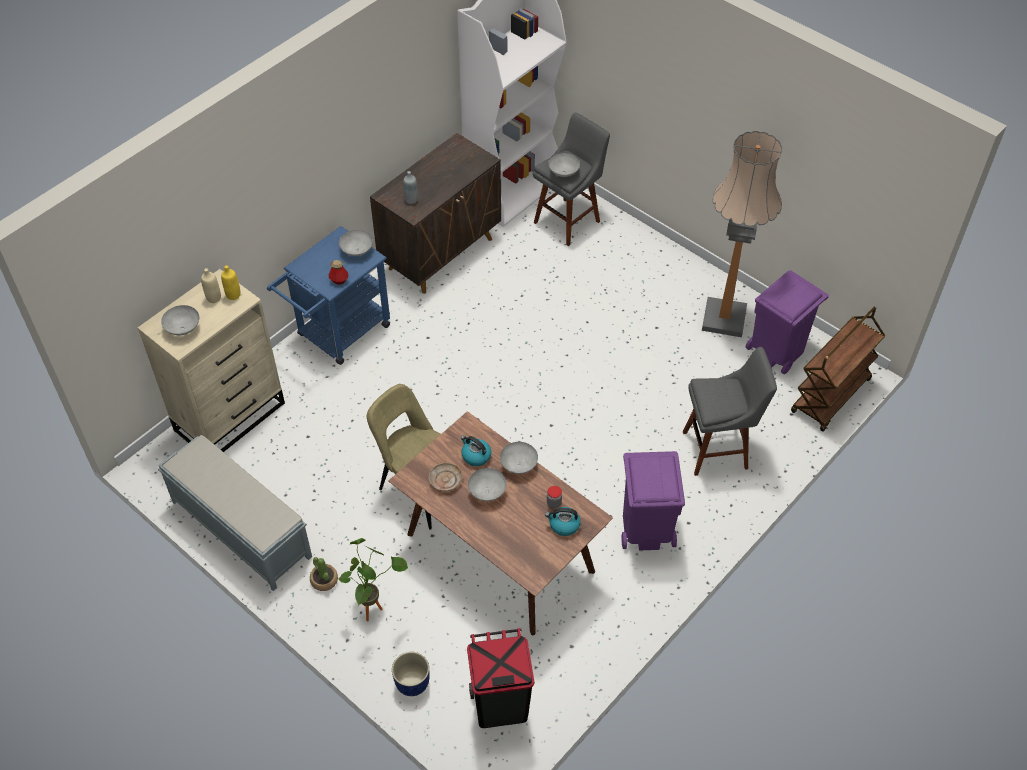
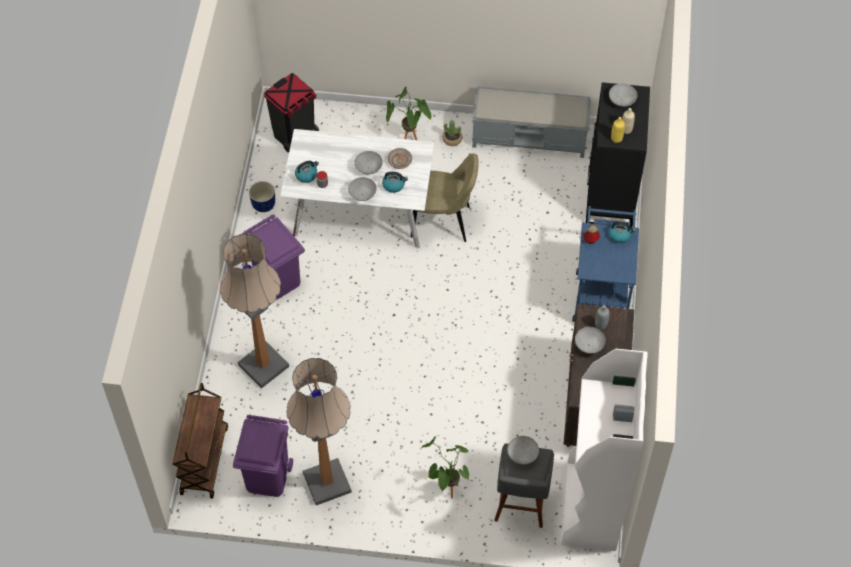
camera: 145 degrees right, 5 degrees up
(230, 416) = (610, 196): beige dresser -> black dresser
(308, 269) = (620, 235): none -> kettle
(356, 250) = (603, 269): grey bowl -> grey bowl (589, 345)
(412, 683) = (353, 118): blue planter -> blue planter (263, 204)
(501, 552) = (360, 214): brown dining table -> white dining table
(622, 260) = (446, 491): none -> potted plant
(719, 449) = (263, 366): grey stool -> floor lamp

